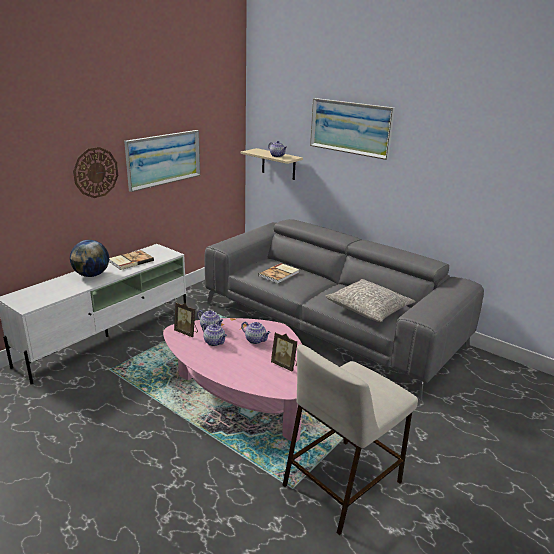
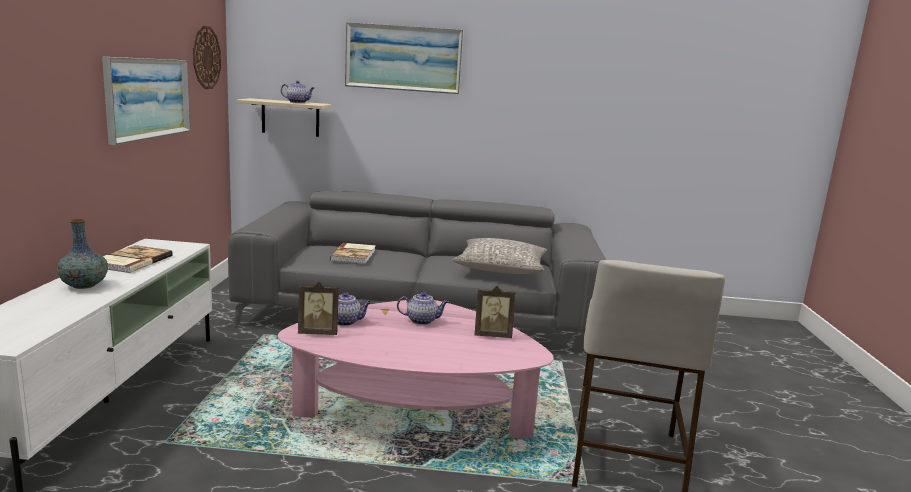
camera: 35 degrees left, 10 degrees down
(92, 275) = (84, 285): globe -> vase
(95, 172) = (66, 104): wall clock -> wall clock (206, 57)
(215, 342) = (374, 334): teapot -> none

